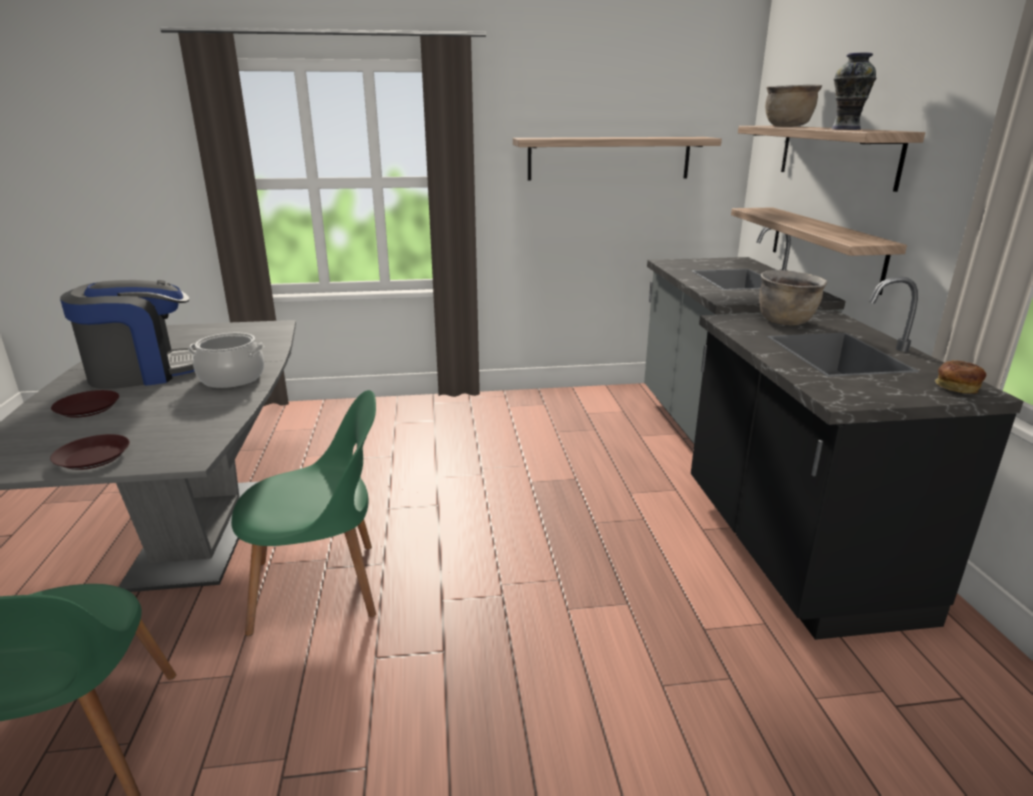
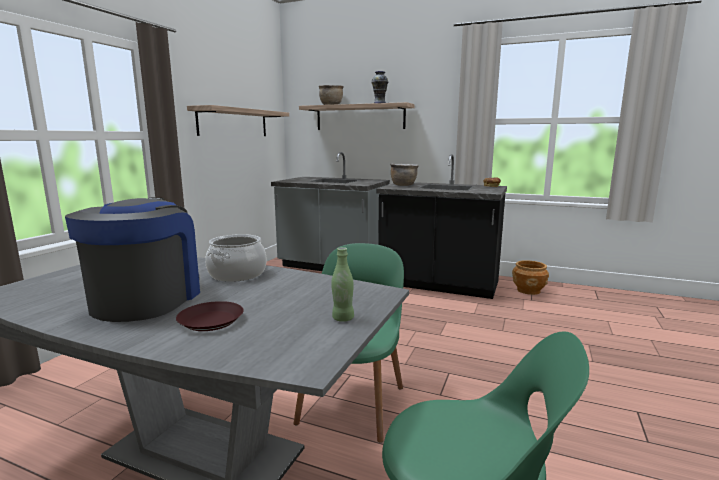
camera: 60 degrees left, 10 degrees down
(94, 457) = (343, 318): brown plate -> green bottle
(825, 247) = (363, 160): shelf -> none
(956, 691) = (528, 290): none -> brown planter

